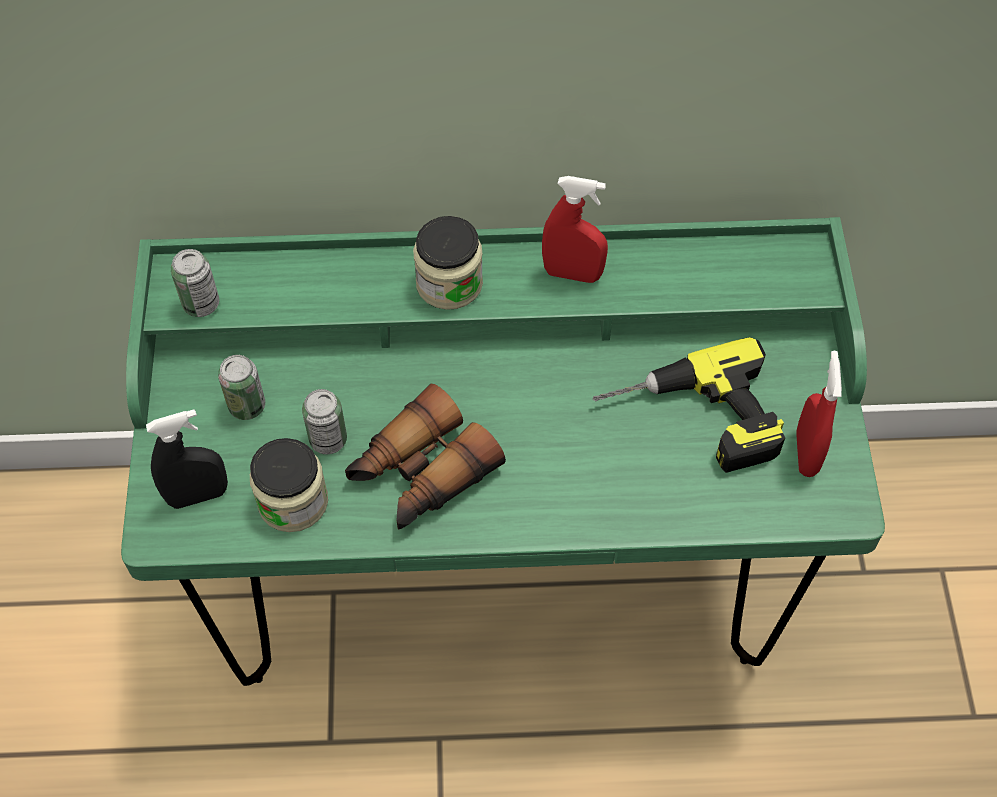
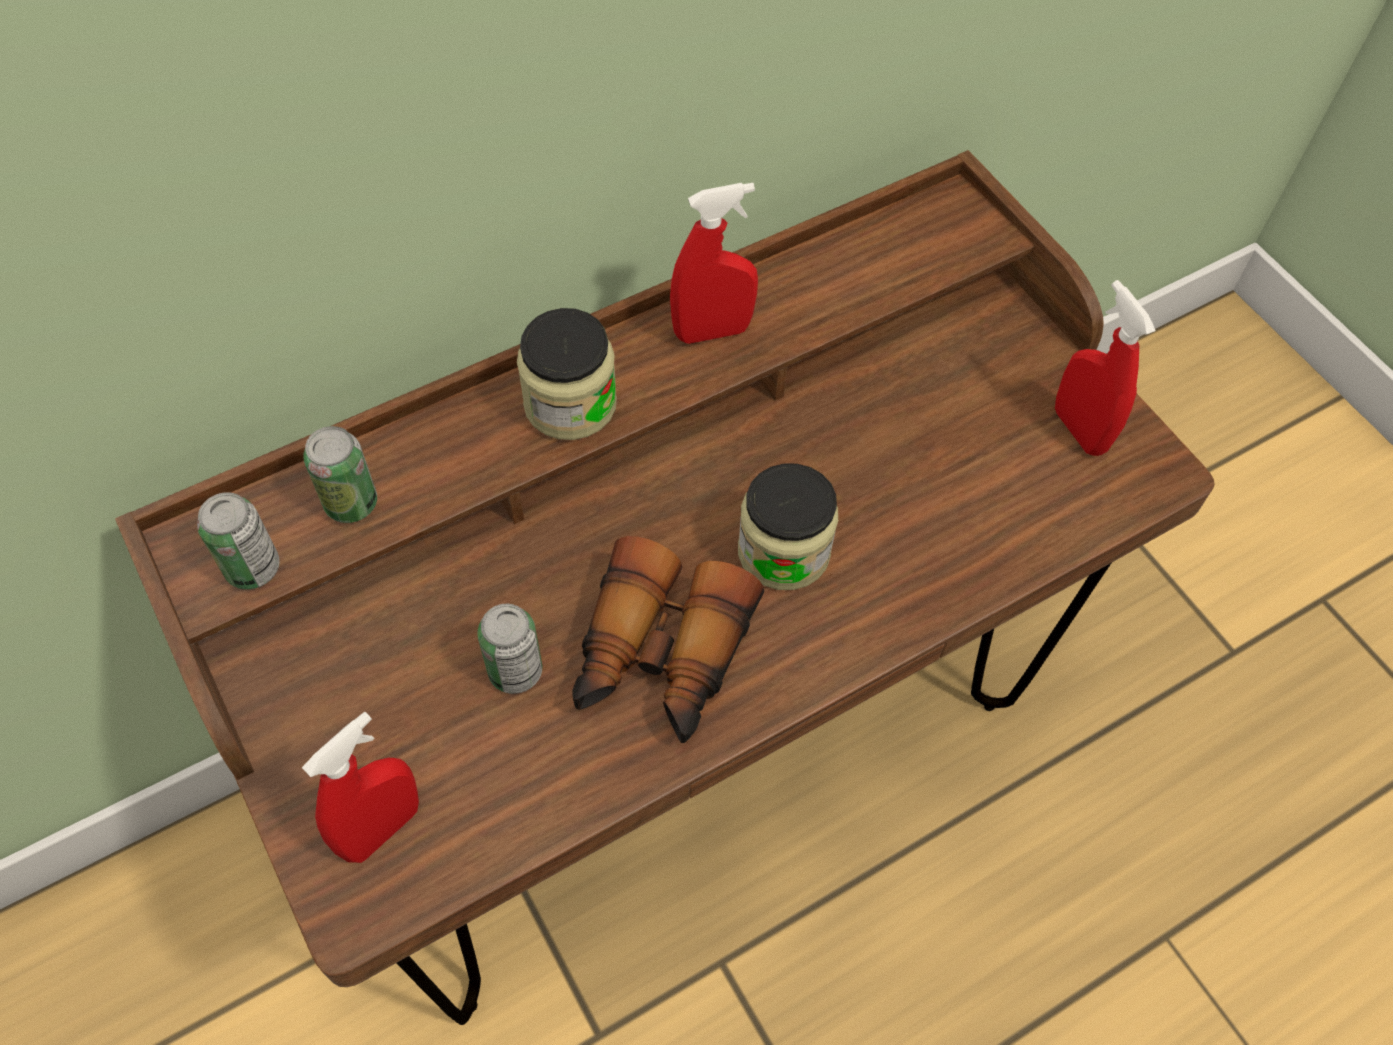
camera: 30 degrees left, 0 degrees up
(198, 495) = (382, 829): black spray bottle -> red spray bottle
(247, 406) = (380, 677): can -> can (351, 503)
(293, 501) = (517, 774): jar -> jar (783, 551)
(498, 580) = (685, 748): green desk -> brown desk
(692, 422) = (936, 450): power drill -> none

